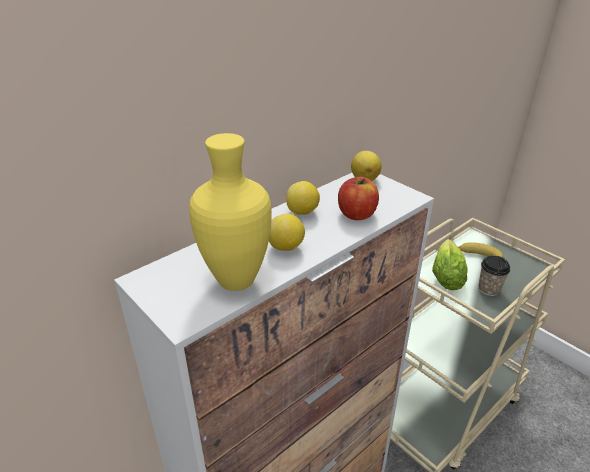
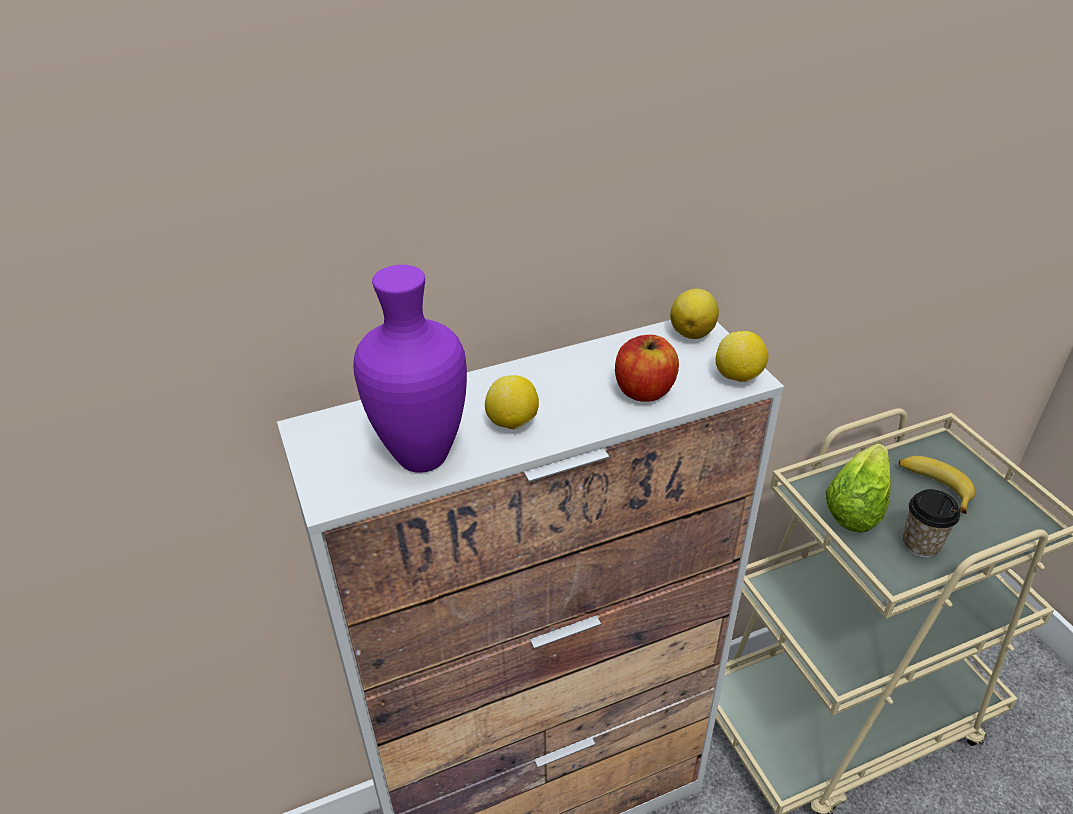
camera: 20 degrees right, 5 degrees up
(236, 282) = (421, 460): yellow vase -> purple vase
(302, 212) = (566, 372): lemon -> lemon (738, 377)

